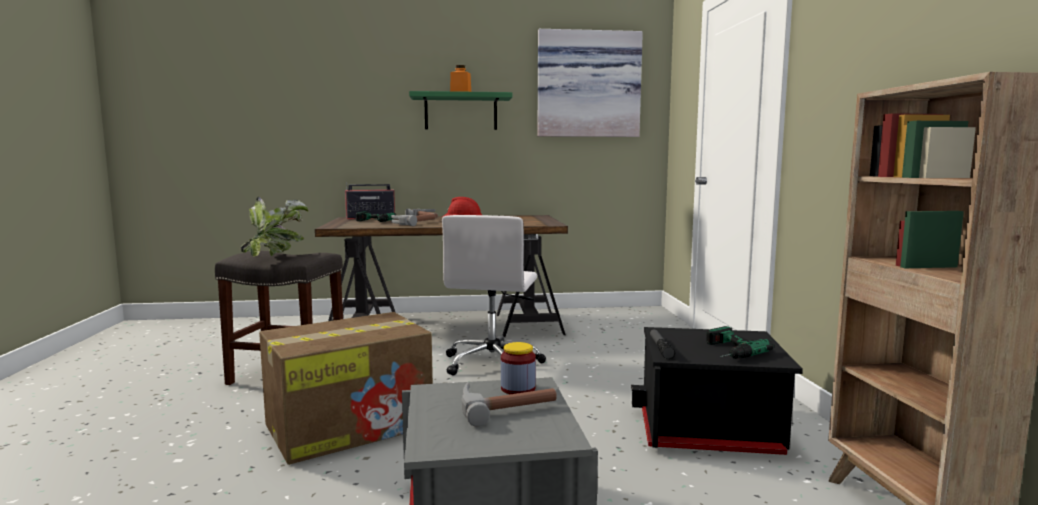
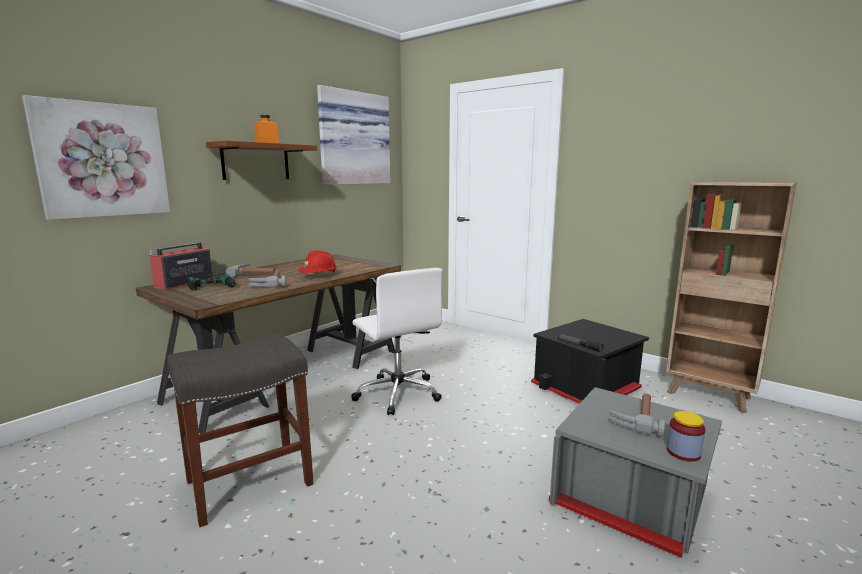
camera: 45 degrees left, 5 degrees up
(275, 256) = (238, 355): potted plant -> none
(326, 112) = (102, 160): none -> picture
(351, 425) = (417, 492): cardboard box -> none
(461, 112) = (256, 162): green shelf -> brown shelf
(518, 388) = (605, 402): jar -> jar (683, 452)
(726, 351) = (604, 337): power drill -> none

